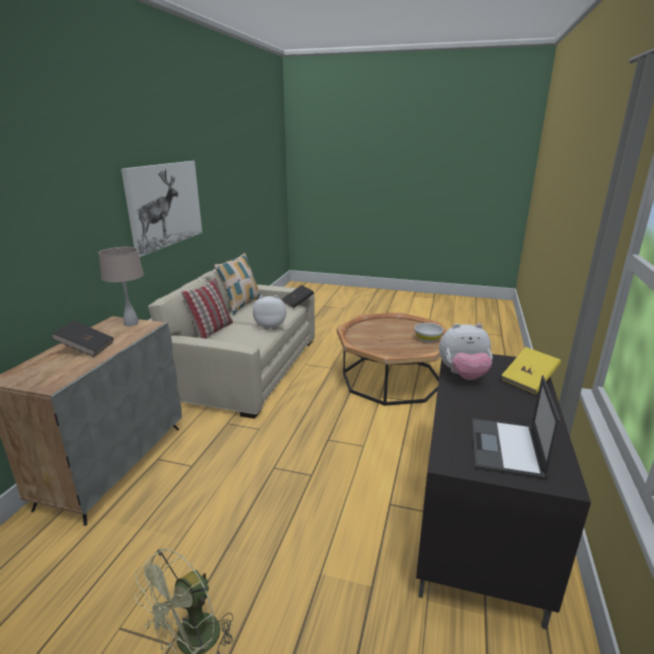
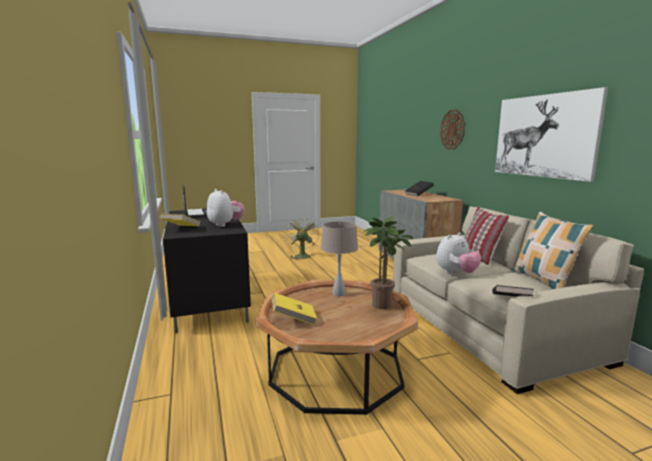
camera: 145 degrees right, 10 degrees down
(46, 221) = (452, 129): none -> wall clock
(131, 323) = (439, 199): beige table lamp -> beige table lamp (339, 293)
(359, 330) = (384, 306): none -> potted plant
(427, 339) = (293, 319): white bowl -> yellow book
(463, 375) = (225, 225): plush toy -> plush toy turned 90 degrees clockwise

